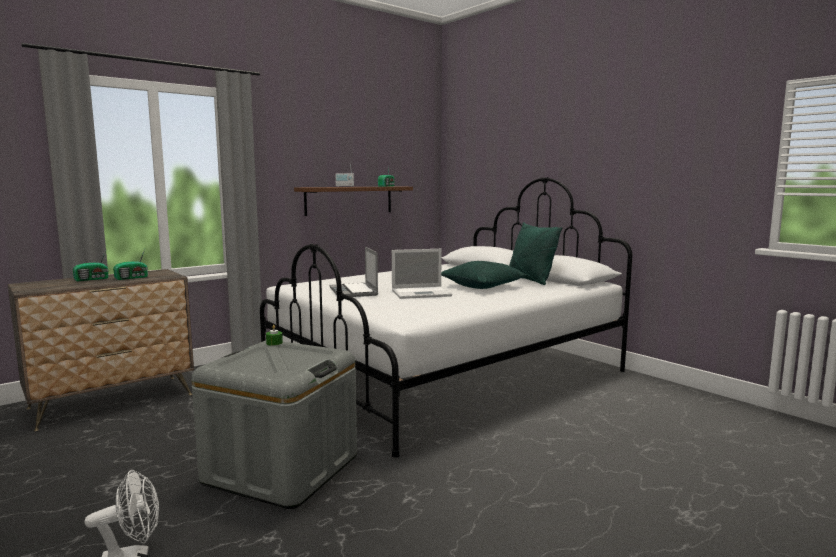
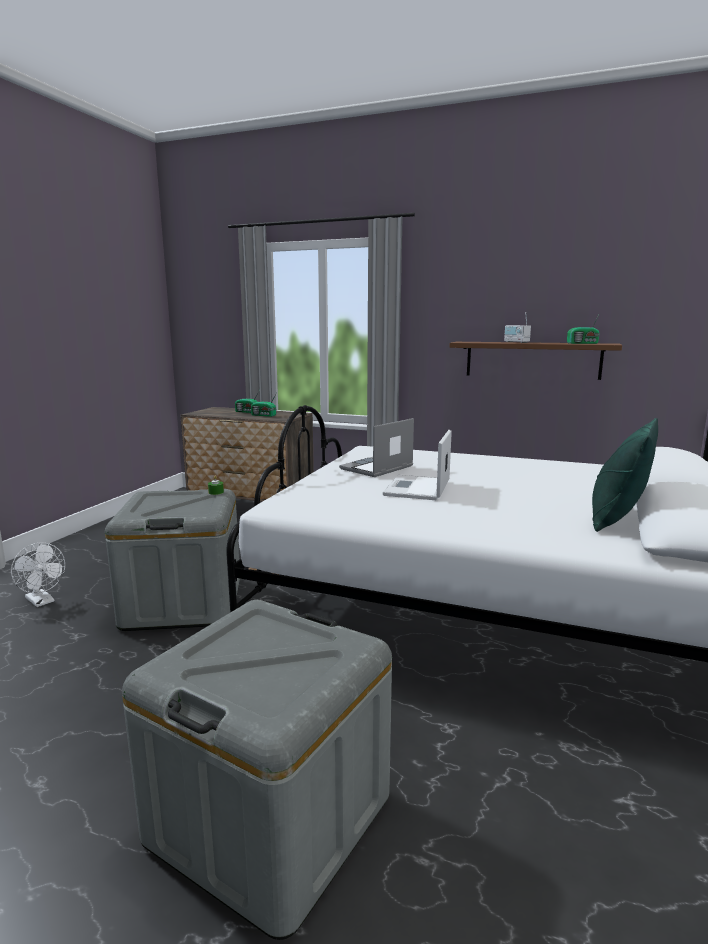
camera: 60 degrees right, 5 degrees up
(422, 293) = (417, 489): laptop -> laptop turned 60 degrees clockwise
(483, 286) = (515, 504): green pillow -> none
(599, 481) = (270, 817): none -> grey storage box

